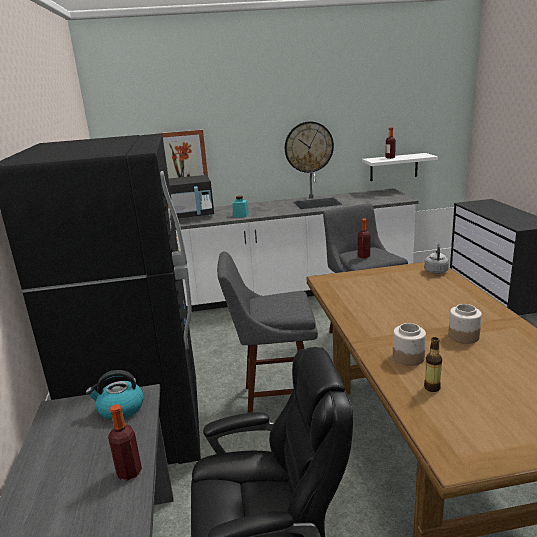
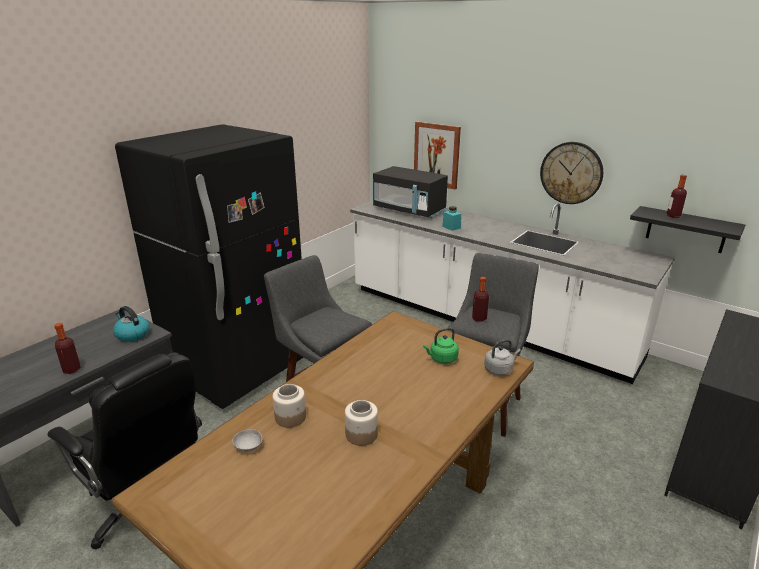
camera: 45 degrees right, 5 degrees up
(394, 167) = (686, 230): white shelf -> black shelf
(399, 282) = (442, 359): none -> green kettle
(432, 387) = (248, 447): bottle -> grey bowl

